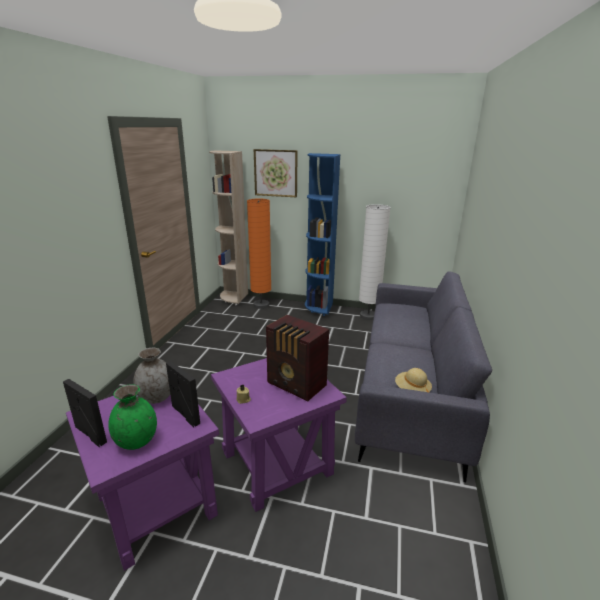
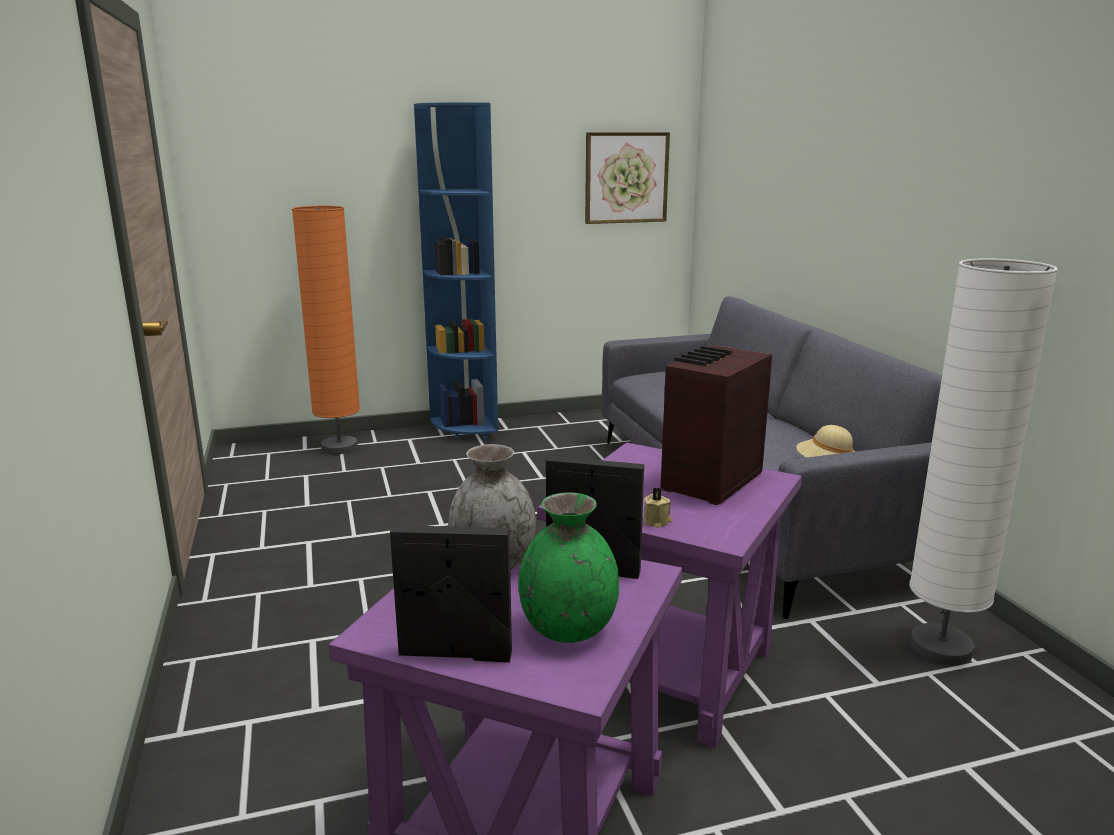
camera: 30 degrees left, 5 degrees down
(232, 300) = (262, 452): beige bookcase -> none
(276, 173) = (338, 150): picture -> picture (626, 178)
(297, 385) = (709, 482): radio -> radio turned 120 degrees clockwise
(368, 316) = (566, 423): white floor lamp -> white floor lamp (940, 648)

